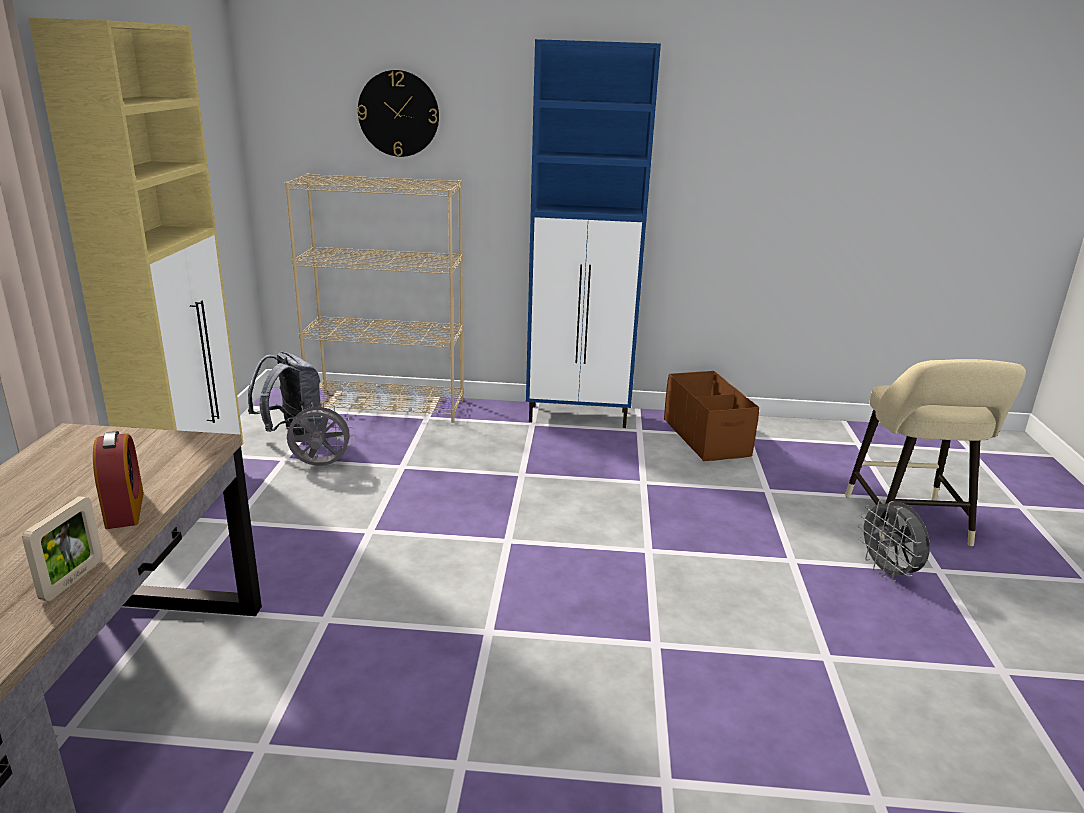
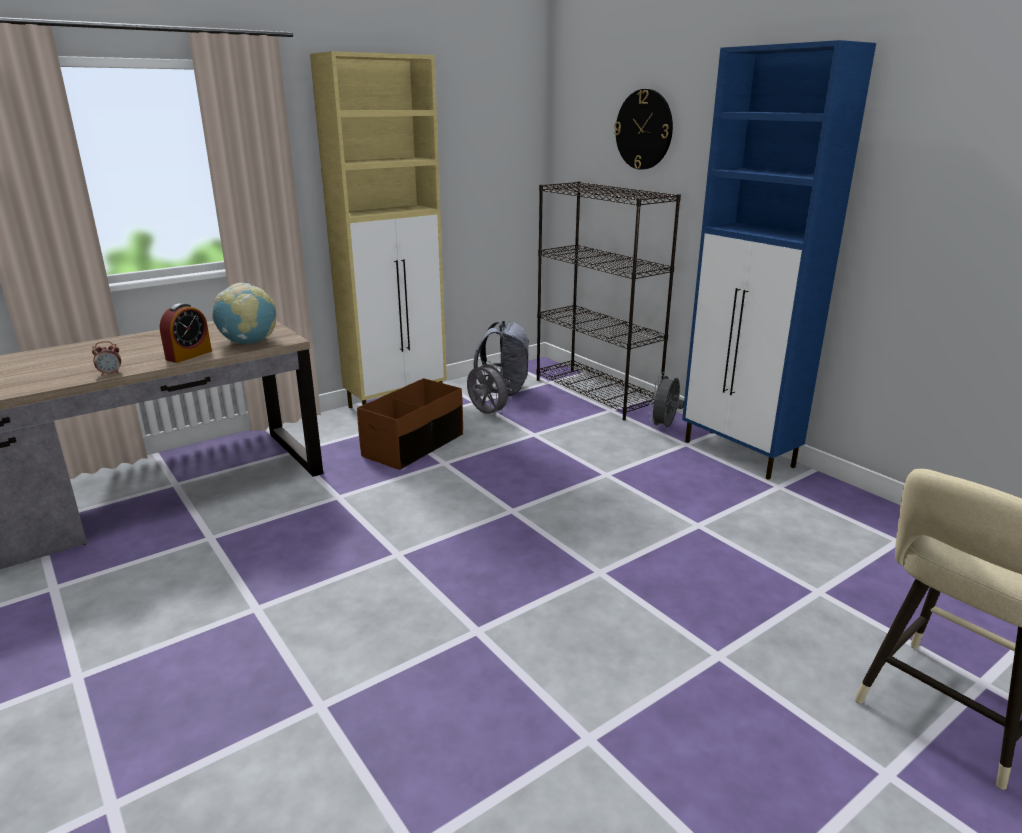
camera: 50 degrees right, 0 degrees up
(72, 580) = (110, 373): picture frame -> alarm clock
(165, 464) = (249, 342): none -> globe
(388, 406) = (597, 393): beige bookcase -> black bookcase
(706, 437) = (843, 521): brown storage box -> brown storage box (414, 445)
(887, 572) = (811, 731): grey fan -> grey fan (664, 427)

